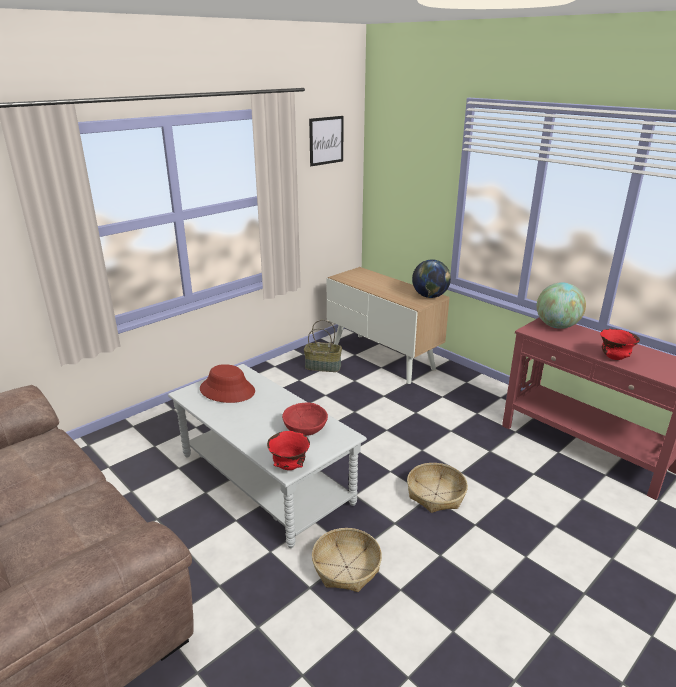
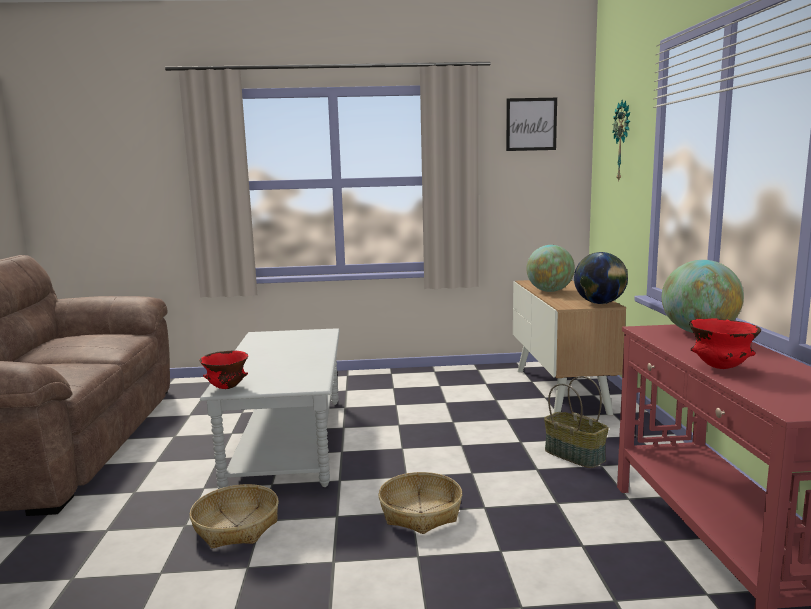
camera: 40 degrees right, 15 degrees down
(227, 390) = (290, 339): red hat -> none
(305, 428) = (292, 372): red bowl -> none
(323, 366) = (481, 382): basket -> basket (575, 455)
(375, 287) = (549, 291): none -> globe
(414, 162) = (623, 141): none -> wall clock

